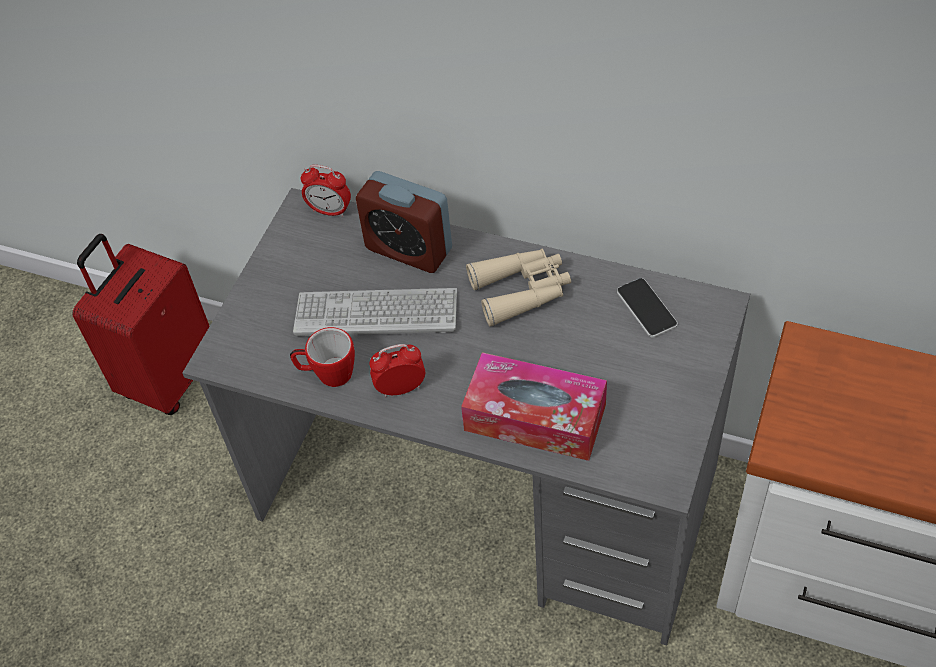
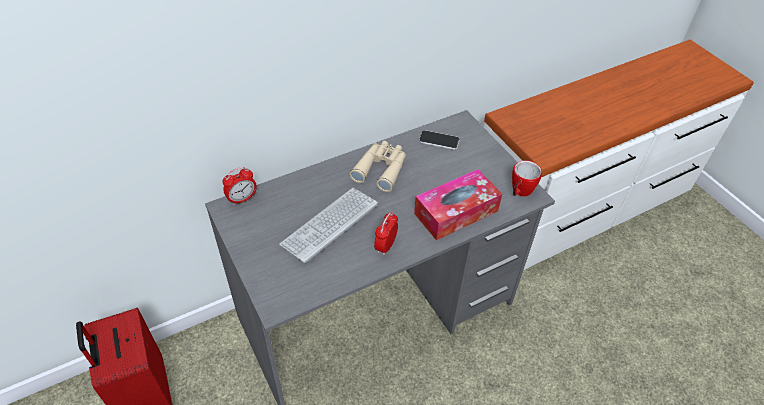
camera: 55 degrees left, 5 degrees down
(327, 374) = (343, 267): mug -> mug (520, 192)
(409, 249) = (306, 188): alarm clock -> none

